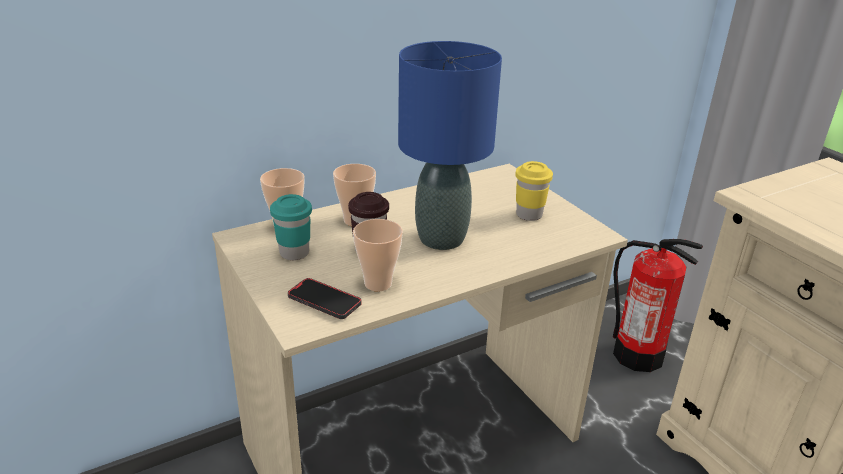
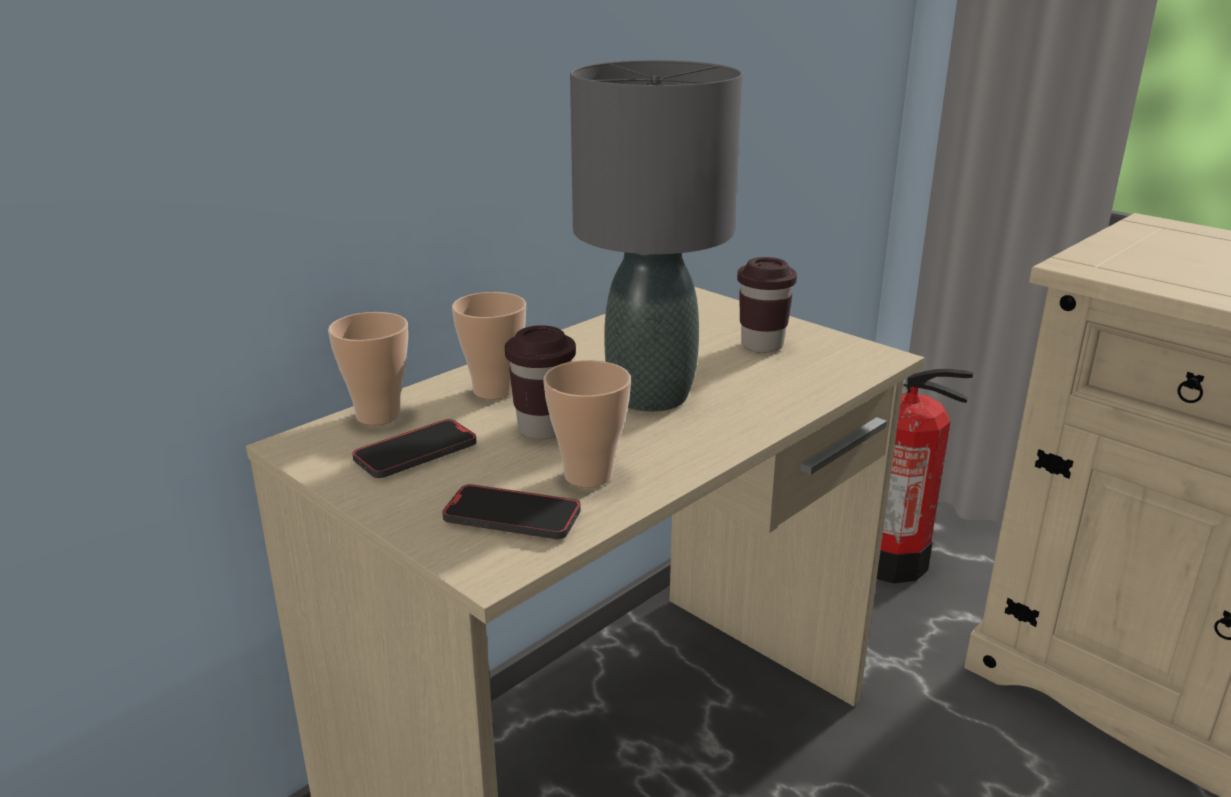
camera: 15 degrees left, 5 degrees down
(294, 253) = (416, 453): turquoise cup -> phone
(442, 239) = (652, 396): blue table lamp -> grey table lamp
(529, 215) = (762, 345): yellow cup -> brown cup

